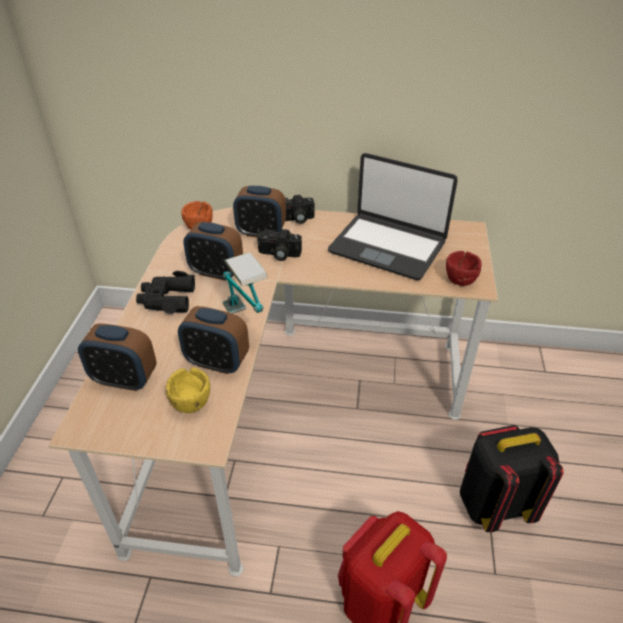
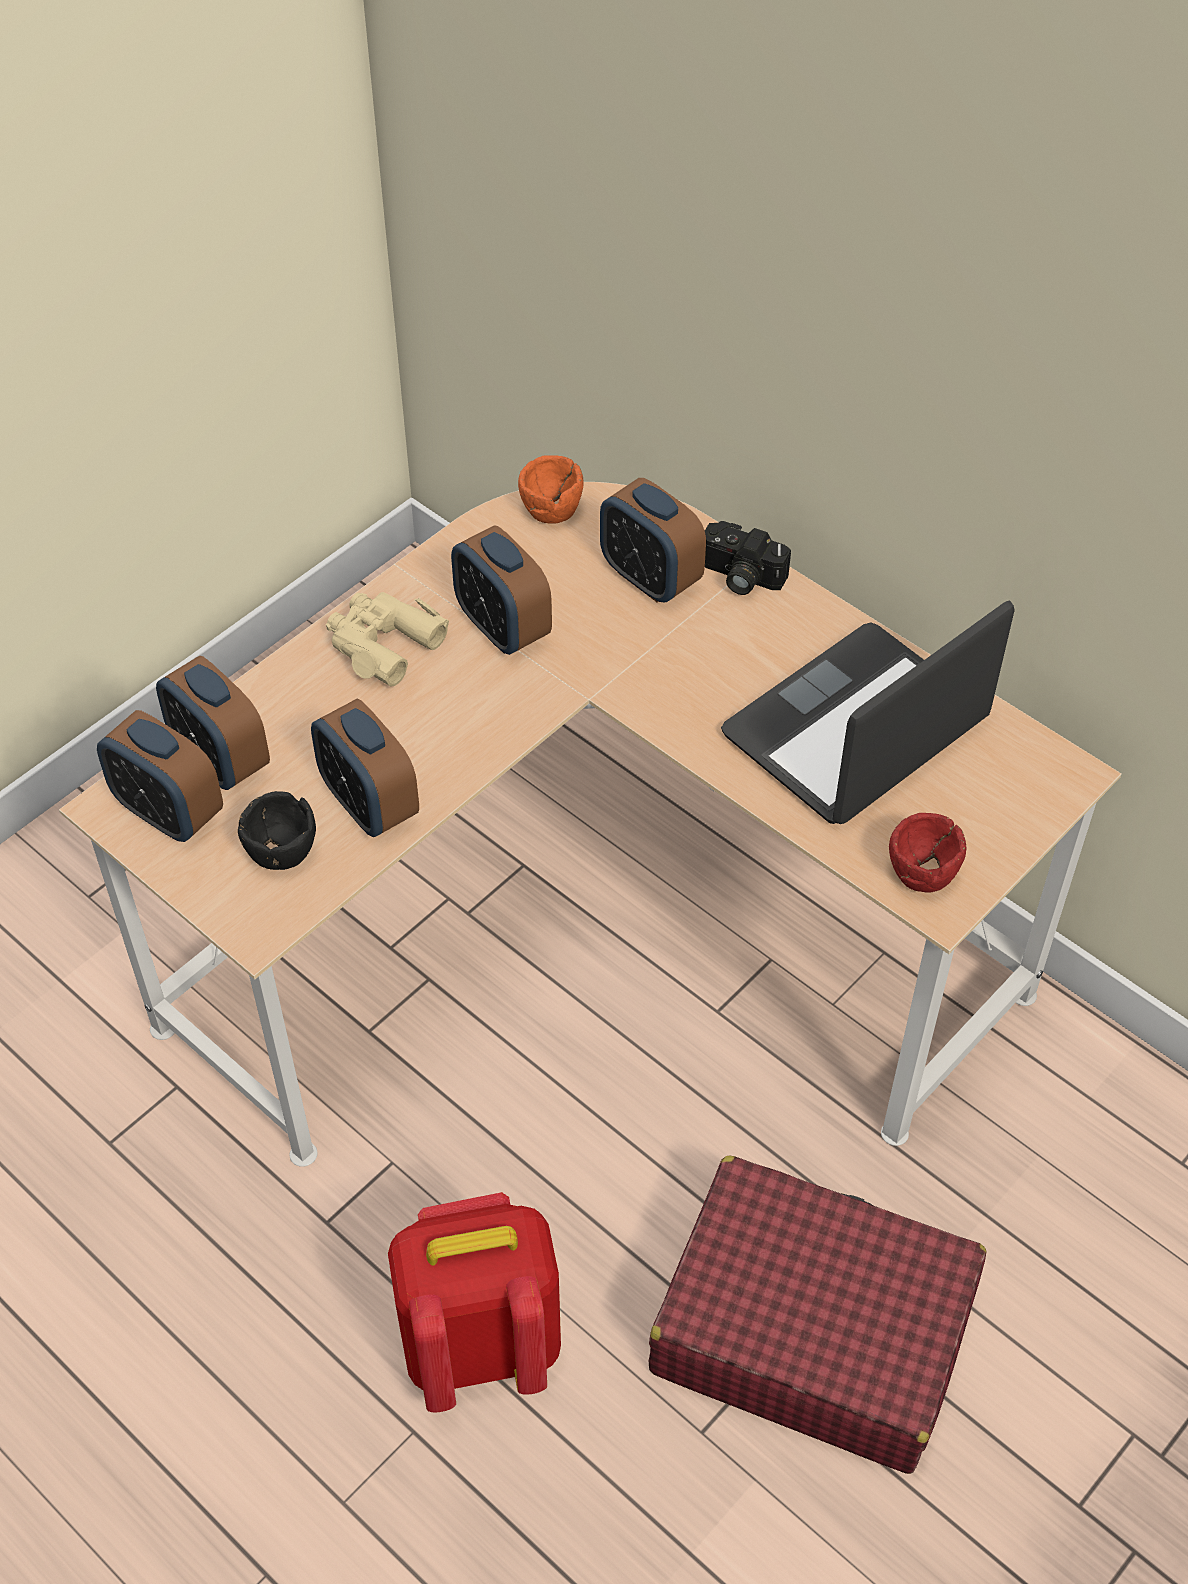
camera: 35 degrees right, 10 degrees up
(115, 415) = (169, 813): none -> alarm clock
(167, 299) = (382, 643): black binoculars -> beige binoculars
(191, 403) = (281, 852): yellow bowl -> black bowl
(246, 324) = (467, 759): table lamp -> none
(278, 254) = (639, 644): camera -> none
(388, 246) = (857, 729): laptop -> laptop turned 75 degrees clockwise
(493, 504) = (811, 1329): black backpack -> red suitcase

